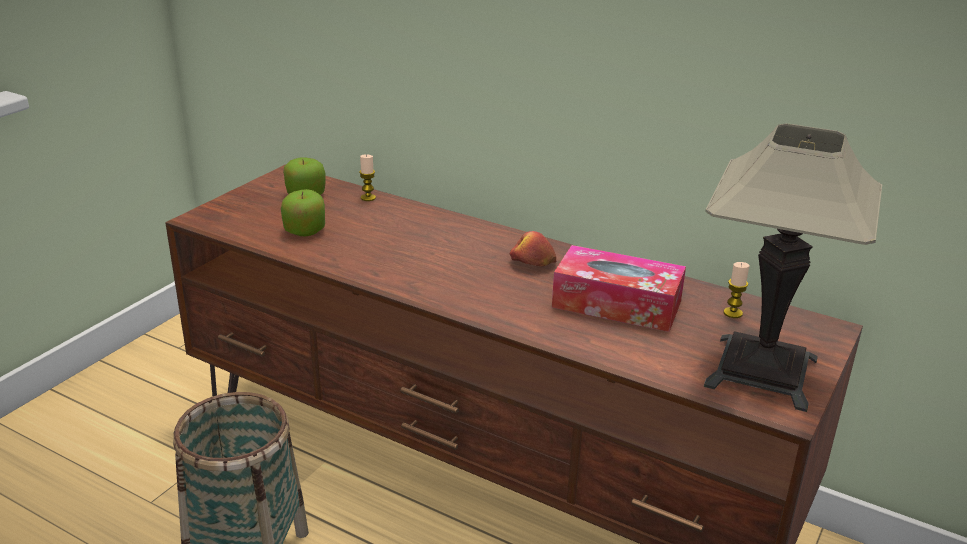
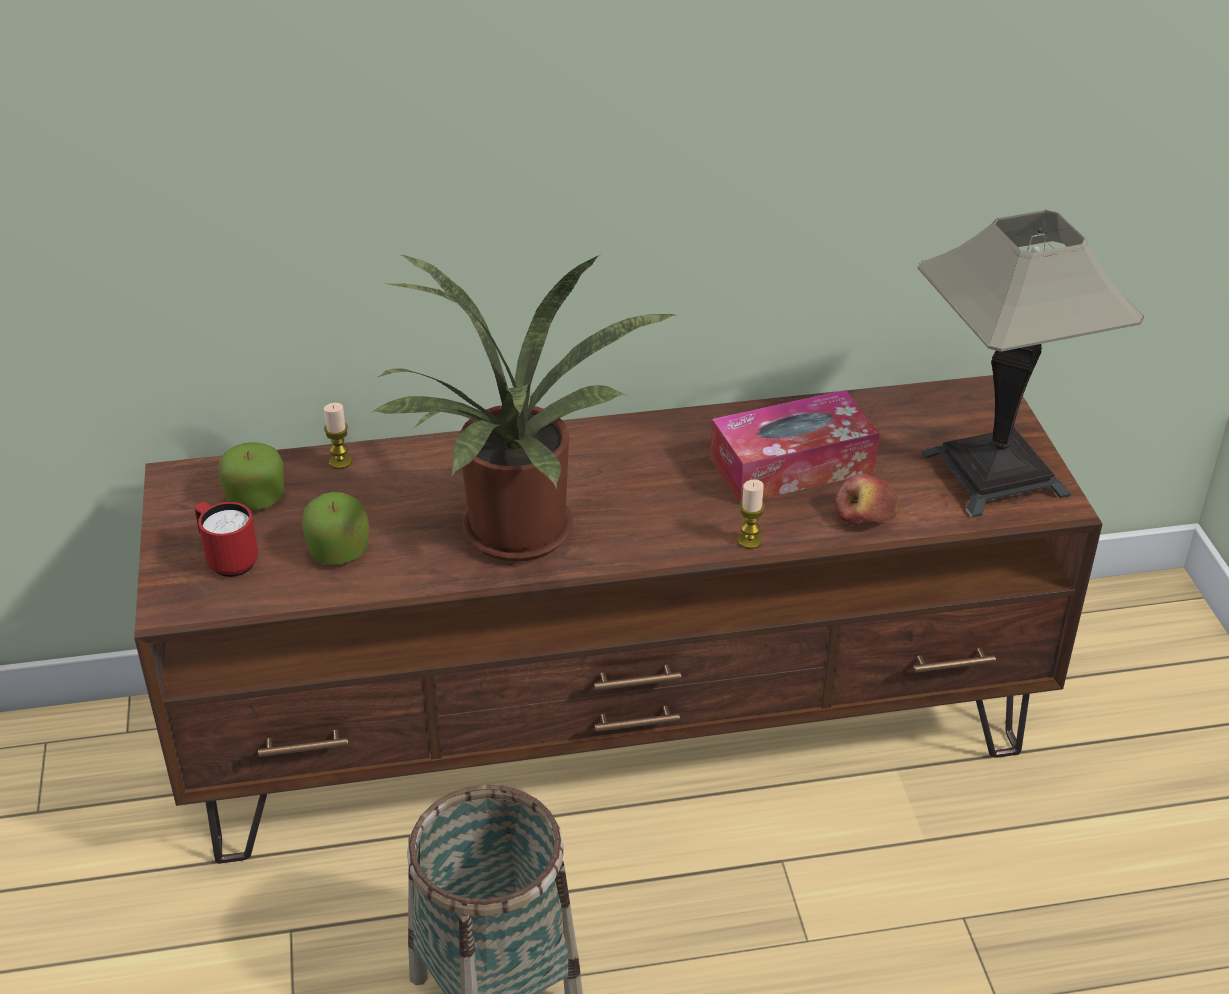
camera: 40 degrees left, 10 degrees up
(252, 212) = (228, 560): none -> red mug
(396, 265) = (516, 539): none -> potted plant
(532, 262) = (648, 457): apple -> apple (865, 515)
(733, 313) = (898, 418): candle -> candle (749, 541)

